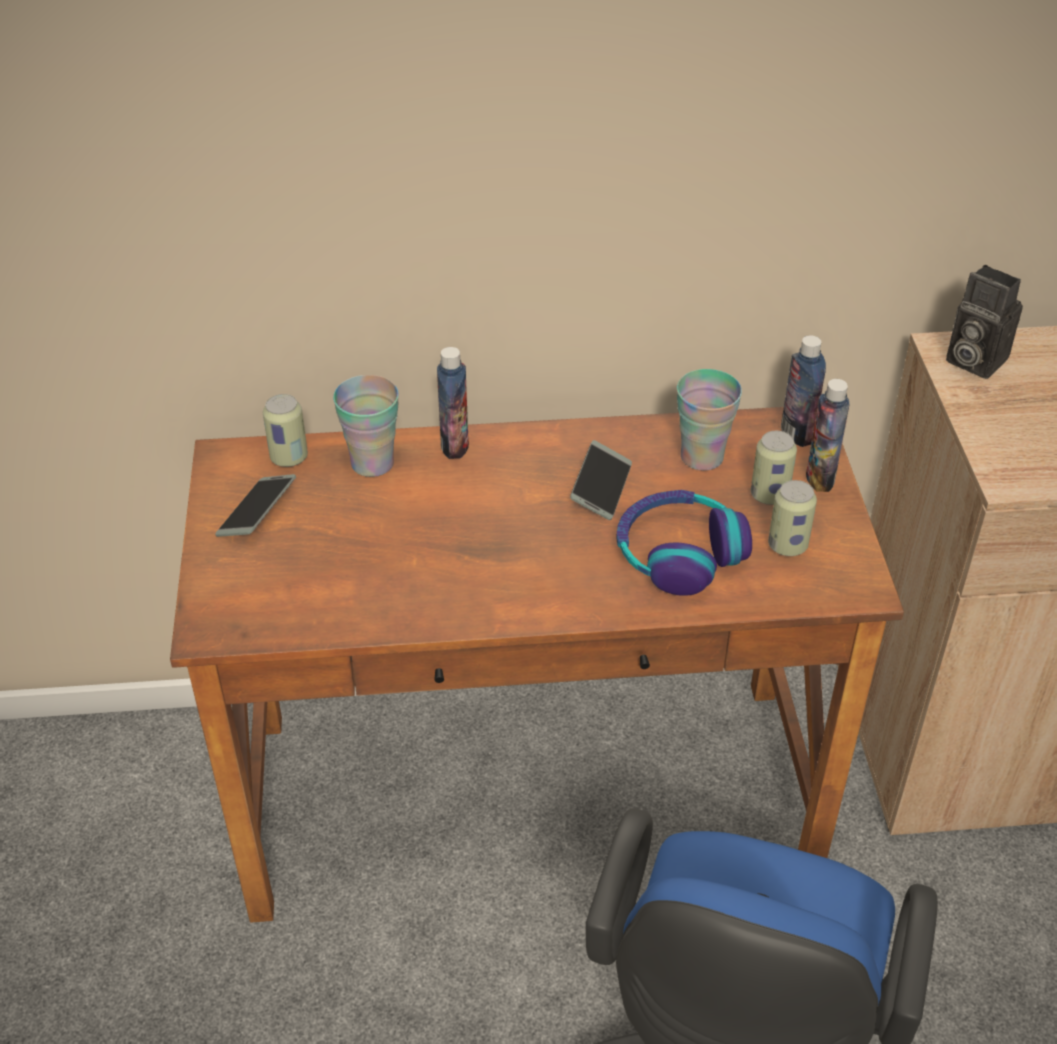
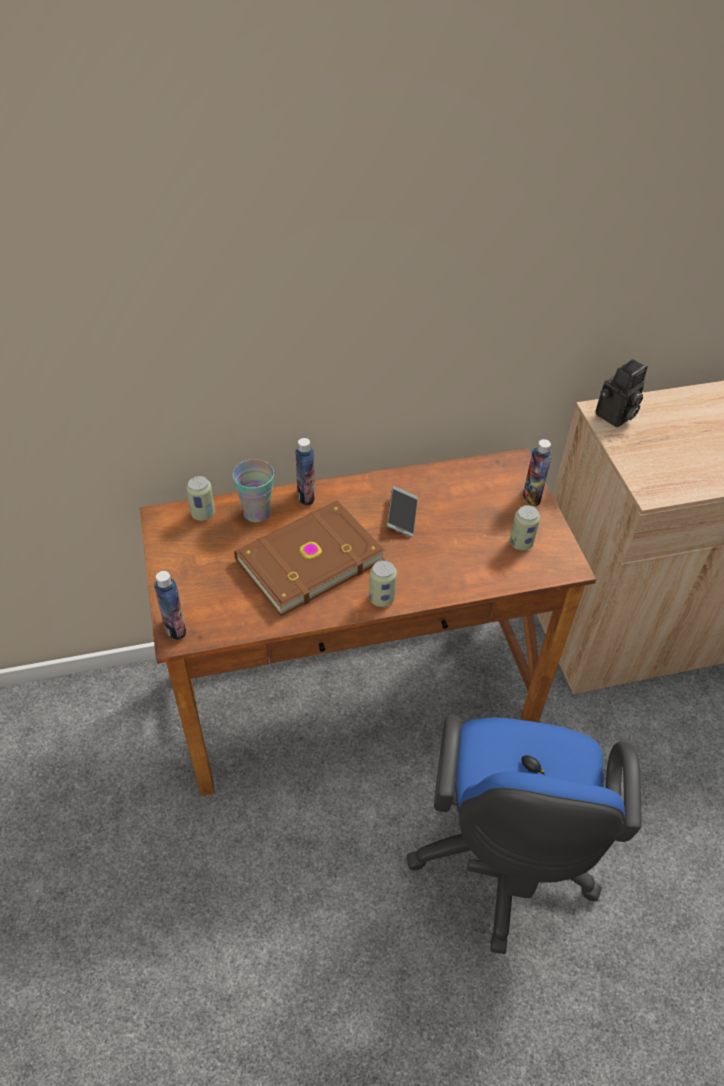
camera: 10 degrees left, 5 degrees up
(257, 513) = (191, 554): phone -> none
(437, 537) = (307, 559): none -> brown book
(679, 553) = (457, 554): headphones -> none
(702, 457) = (459, 489): cup -> none
(769, 495) = (504, 511): can -> can (381, 598)
(796, 433) = (512, 468): bottle -> bottle (175, 628)
(971, 360) = (615, 417): camera -> camera turned 75 degrees counterclockwise

